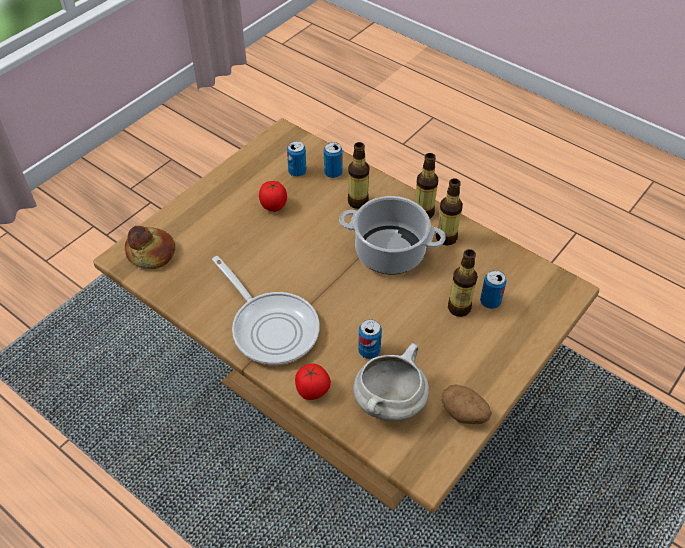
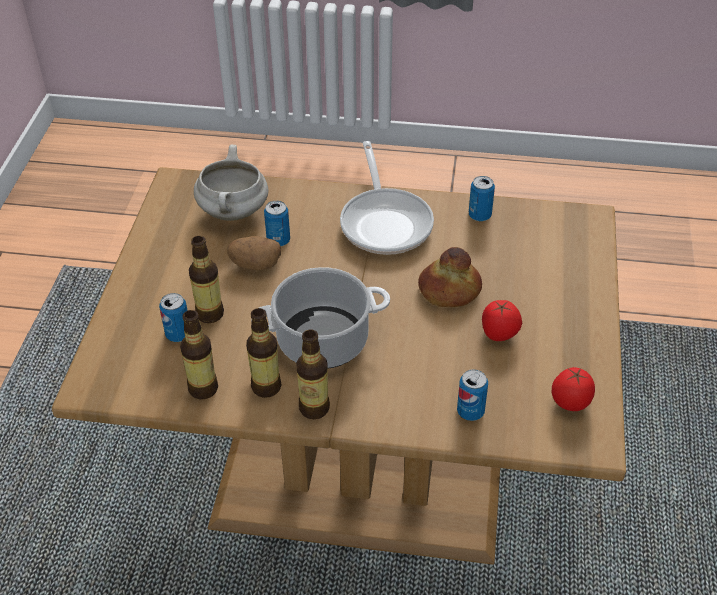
camera: 150 degrees right, 5 degrees down
(152, 253) = (567, 233): bread -> bread (449, 291)
(271, 327) = (385, 222): frying pan -> frying pan turned 120 degrees counterclockwise
(297, 171) = (516, 392): can -> can (479, 215)
(313, 391) = (306, 193): tomato -> tomato (570, 403)
(358, 202) = (406, 385): bottle -> bottle (203, 388)
(464, 413) = (161, 229): potato -> potato (255, 265)

